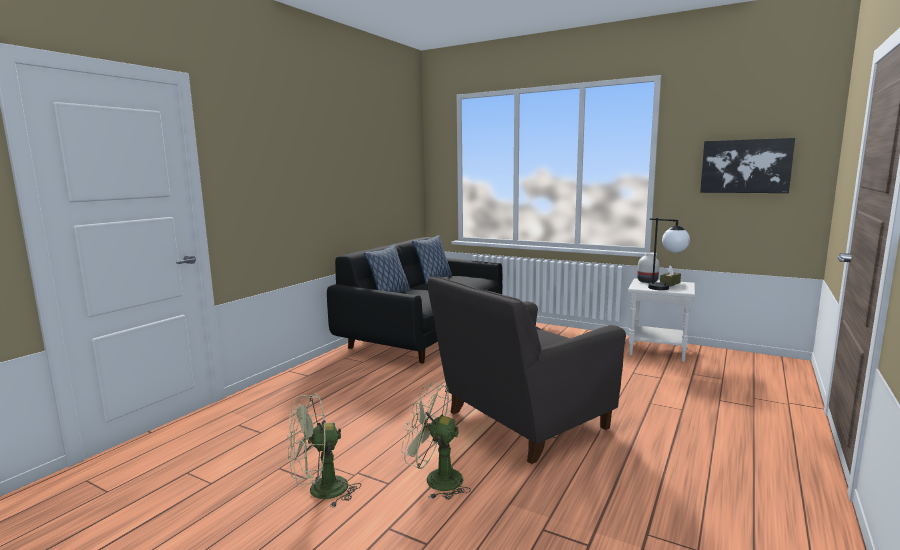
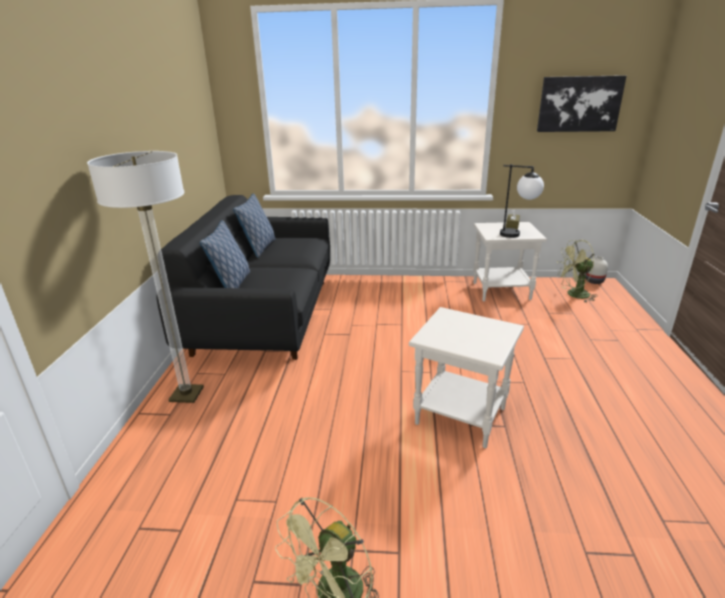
camera: 25 degrees left, 15 degrees up
(327, 367) = (186, 394): none -> floor lamp
(435, 480) = (442, 527): green fan -> green fan (574, 295)
(520, 423) = (459, 417): grey armchair -> white side table
(647, 281) = (490, 226): white vase -> white vase (594, 281)

